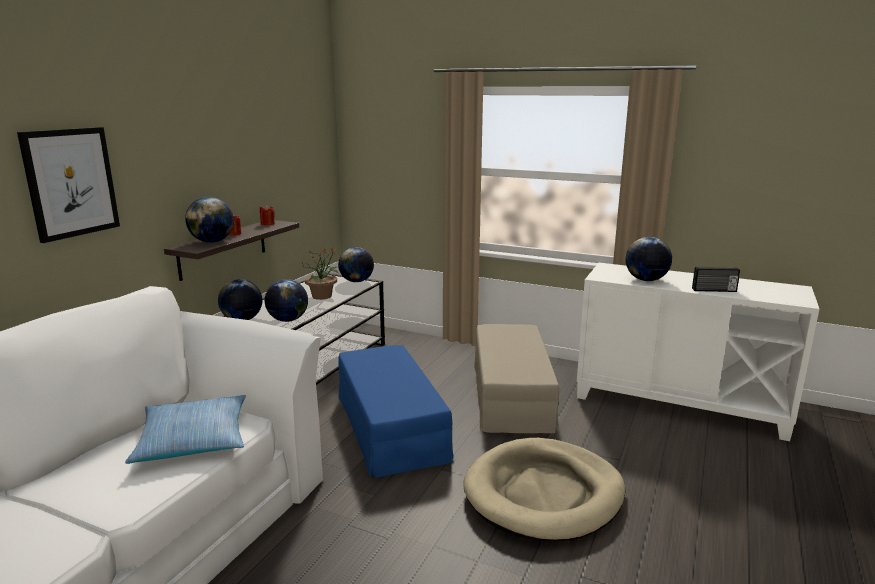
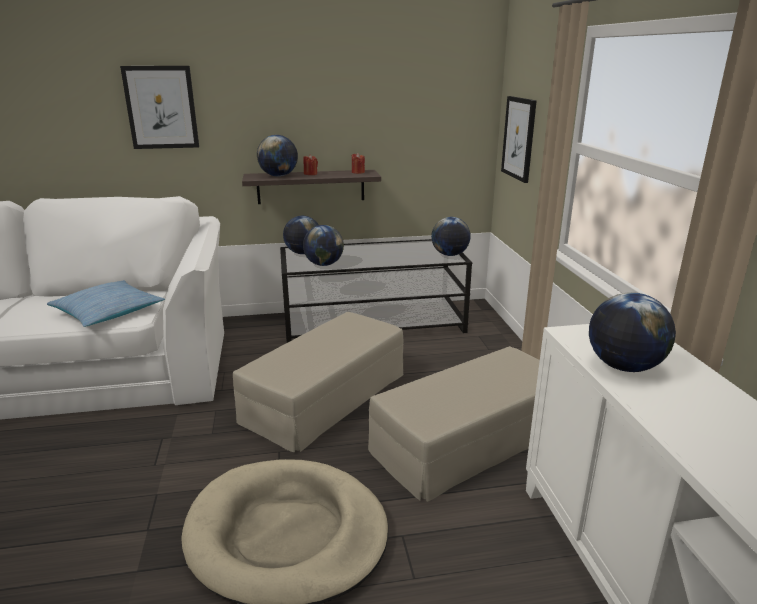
camera: 55 degrees right, 5 degrees up
(322, 296) = (393, 256): potted plant -> none
(381, 172) = (519, 138): none -> picture
(390, 425) = (325, 396): blue ottoman -> beige ottoman
(714, 290) = (686, 434): radio -> none

